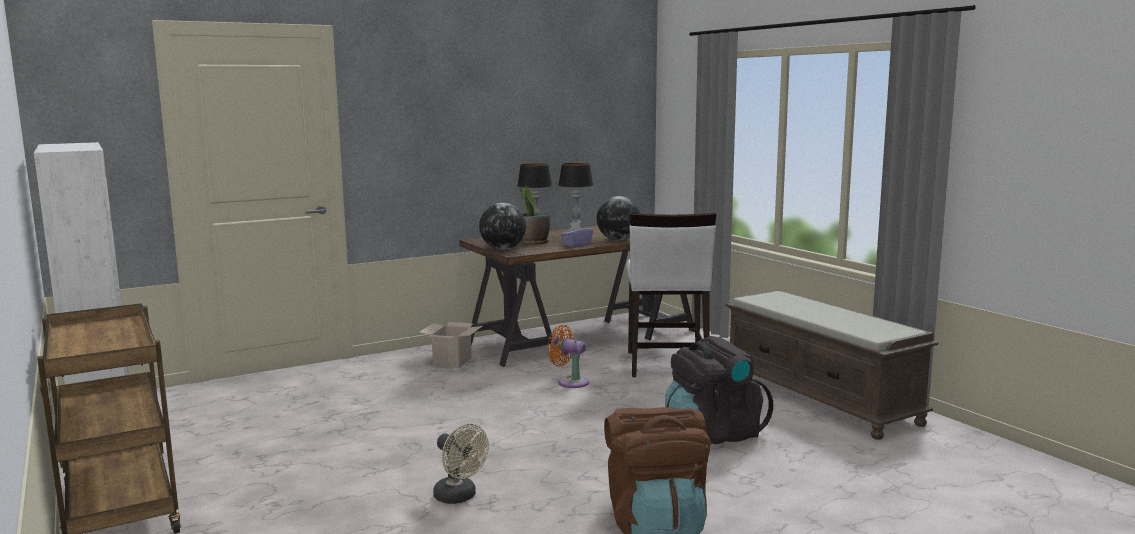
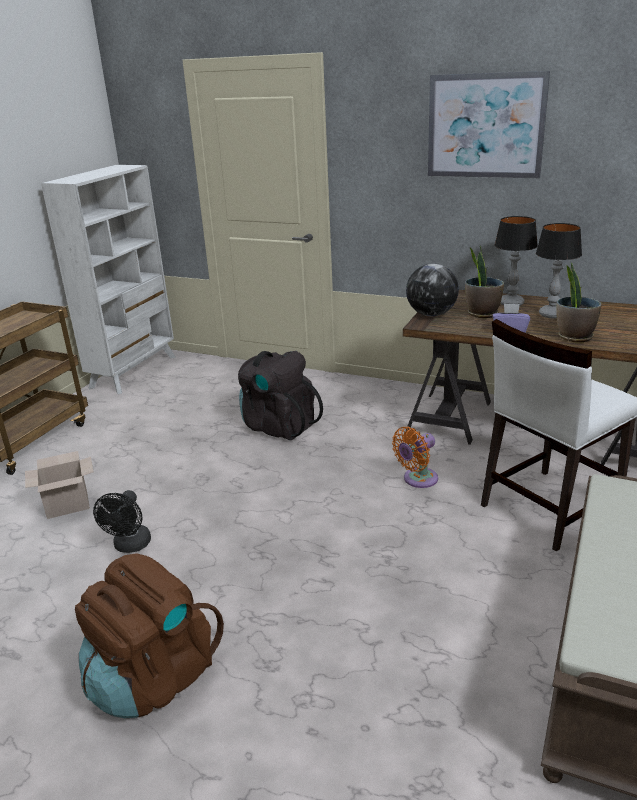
camera: 55 degrees right, 15 degrees up
(452, 361) = (383, 408): cardboard box -> cardboard box (68, 504)
(459, 497) = (130, 546): beige fan -> black fan
(485, 94) = (485, 126): none -> picture
(570, 382) = (417, 480): orange fan -> orange fan turned 120 degrees counterclockwise
(618, 240) = (574, 337): globe -> potted plant
(712, 435) = (393, 625): black backpack -> black backpack (278, 426)

